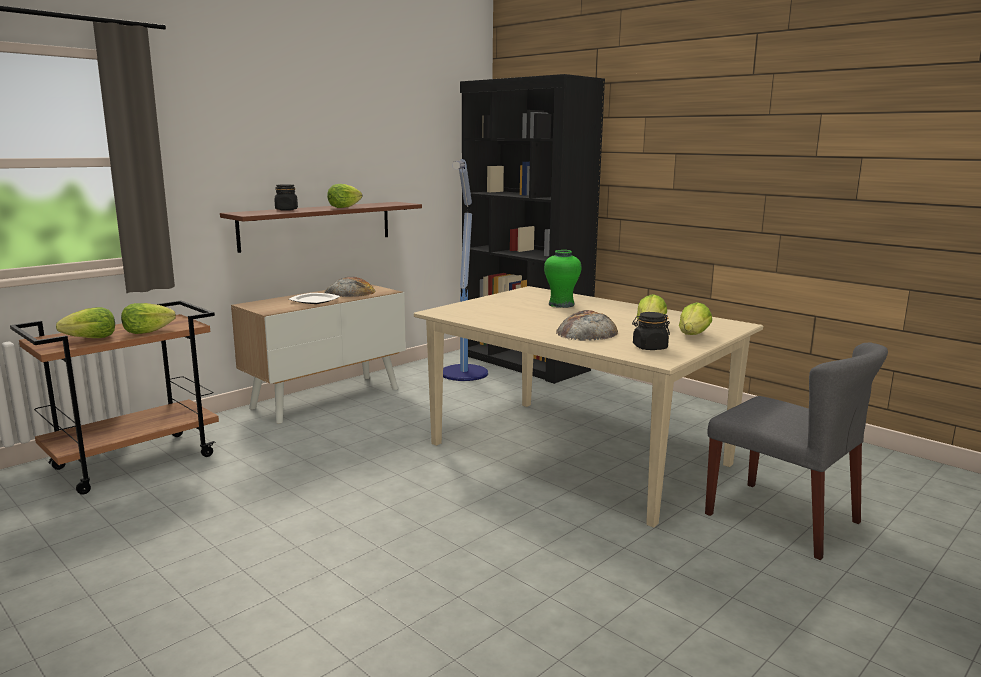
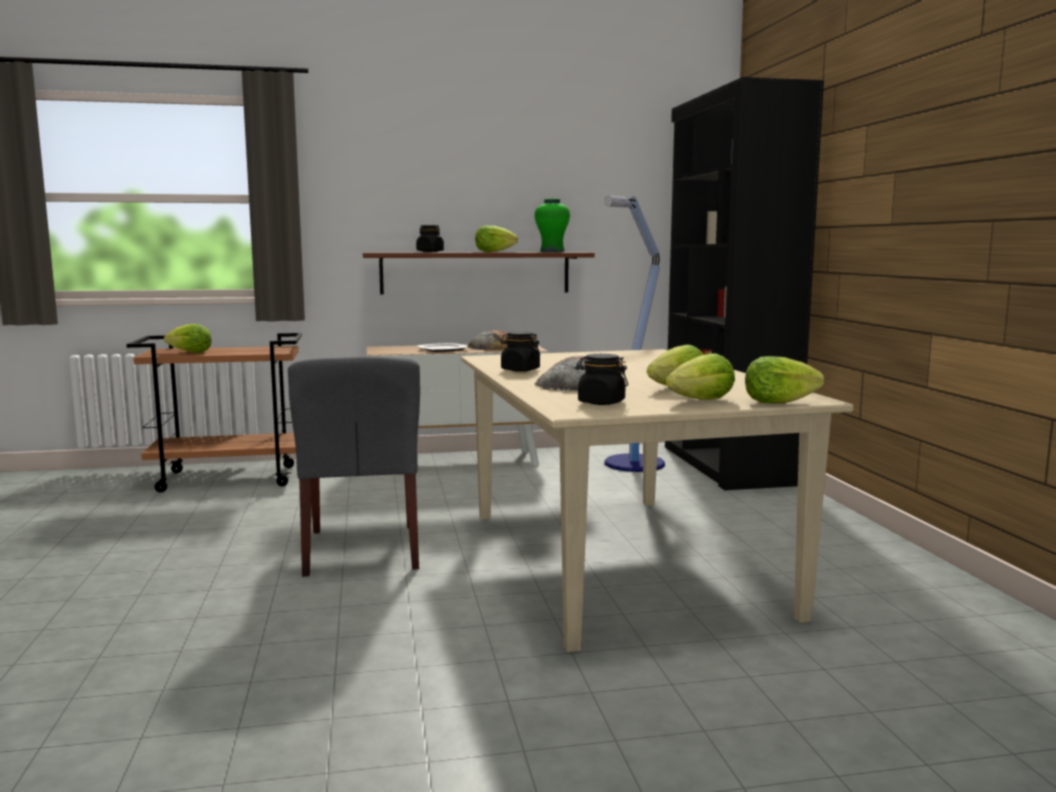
camera: 35 degrees right, 5 degrees down
(147, 332) = (237, 353): lettuce -> lettuce (778, 402)
(506, 323) = (520, 370): none -> black jar
(561, 305) = (639, 364): green vase -> green vase (552, 252)
(783, 518) = (767, 698): grey chair -> grey chair (363, 549)

